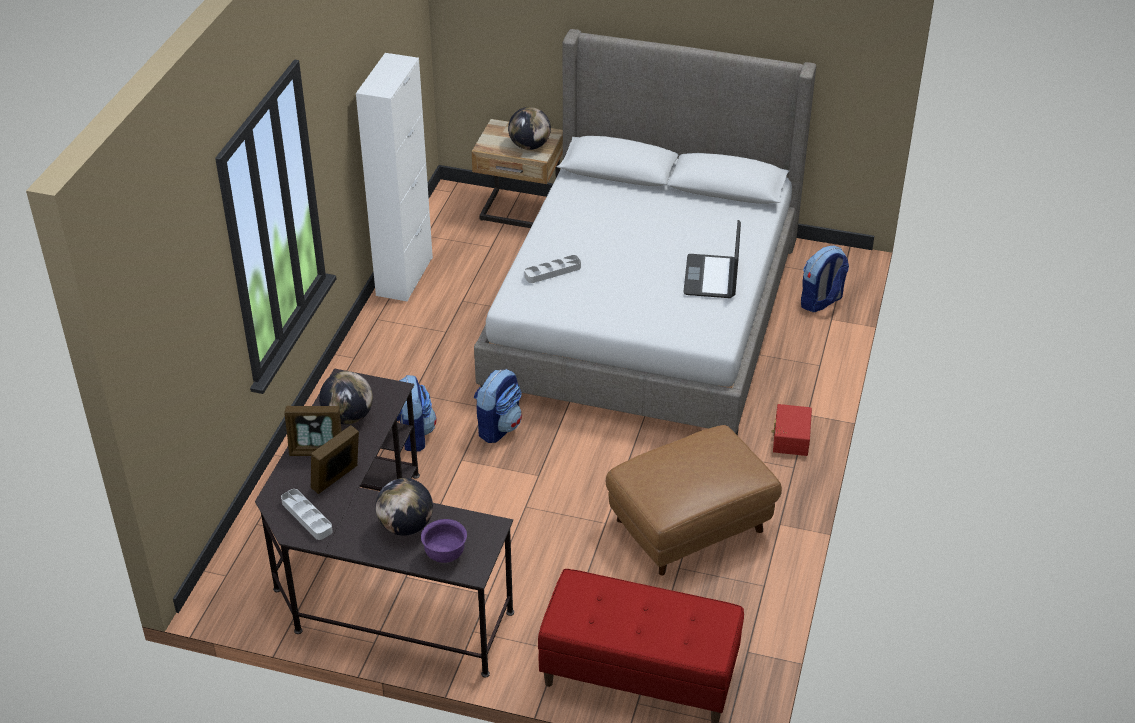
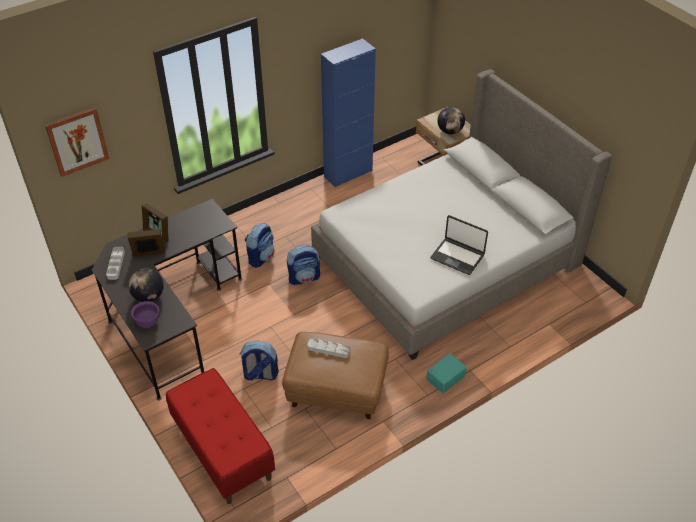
camera: 40 degrees right, 5 degrees up
(163, 350) = (77, 141): none -> picture
(348, 417) = (189, 226): globe -> none
(404, 276) = (348, 173): white cabinet -> blue cabinet
(552, 272) = (375, 206): grey tray -> grey tray (328, 349)
(711, 277) = (457, 256): laptop -> laptop turned 105 degrees counterclockwise
(790, 437) = (445, 377): red storage box -> turquoise storage box
(821, 302) = (554, 310): backpack -> backpack (260, 374)

